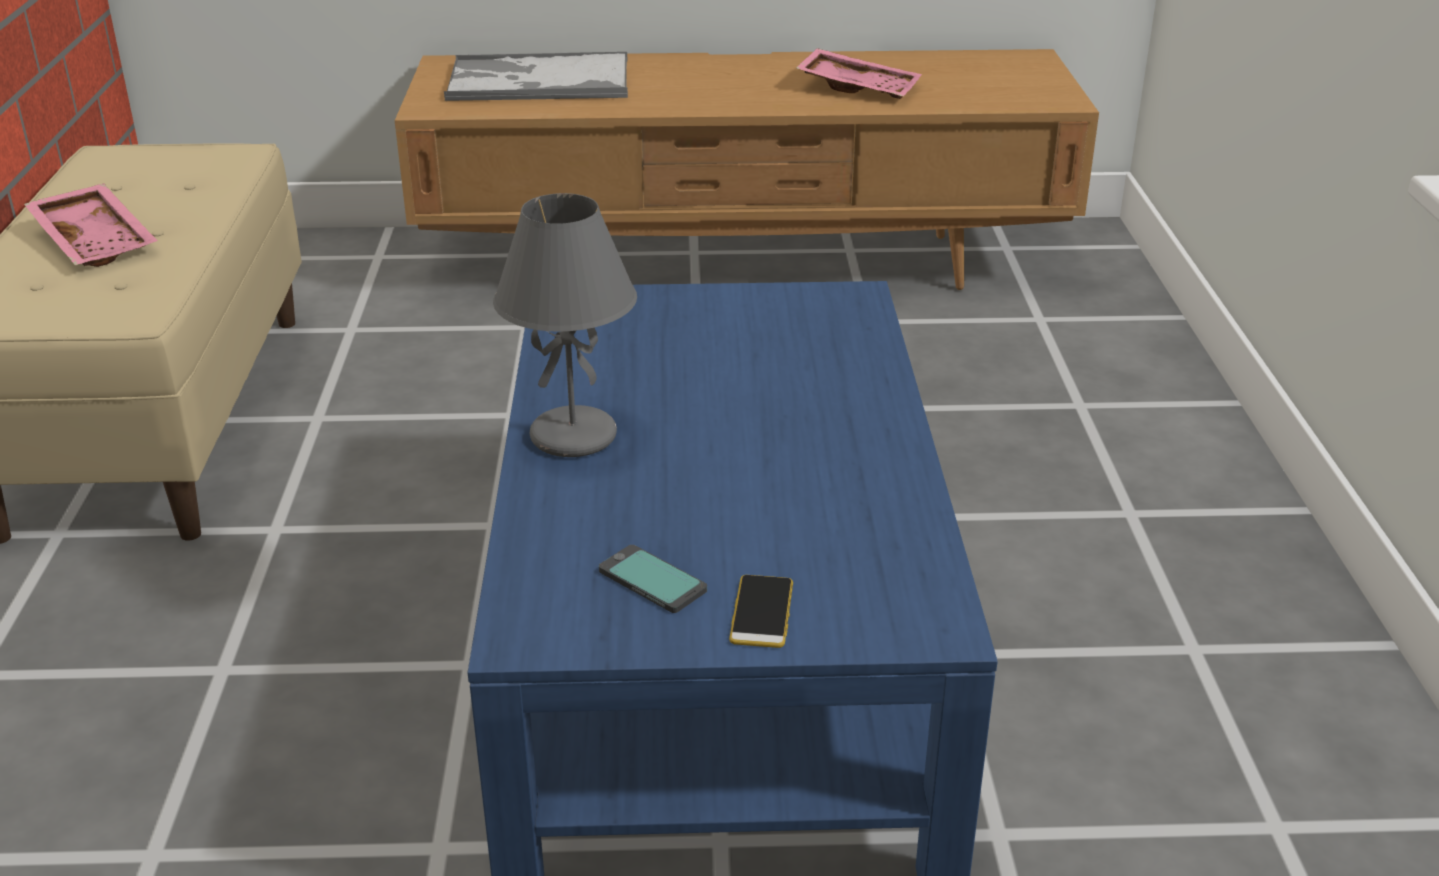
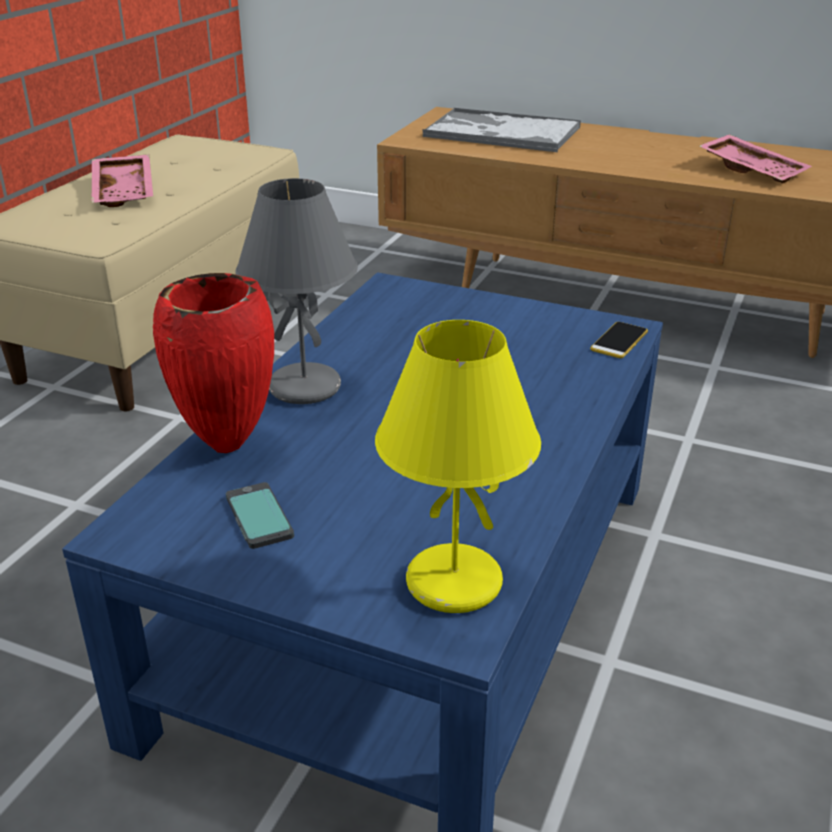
camera: 25 degrees right, 0 degrees up
(549, 521) = (227, 447): none -> red vase
(762, 612) = (320, 569): phone -> phone (619, 341)
(896, 588) = (451, 583): none -> yellow table lamp

